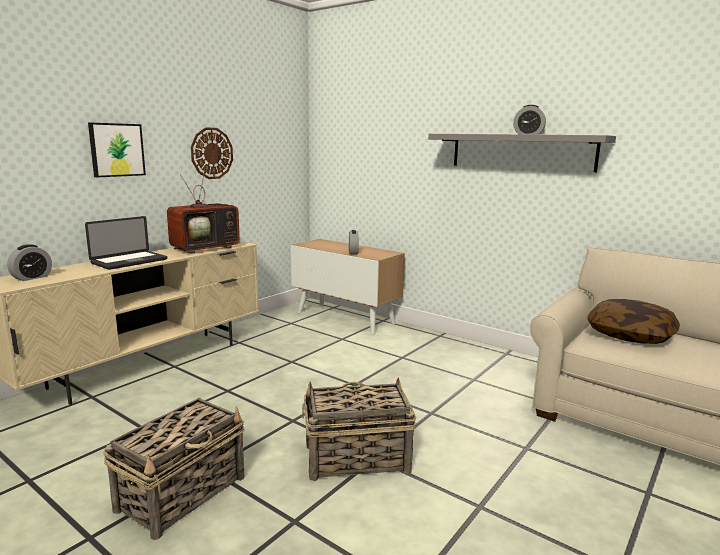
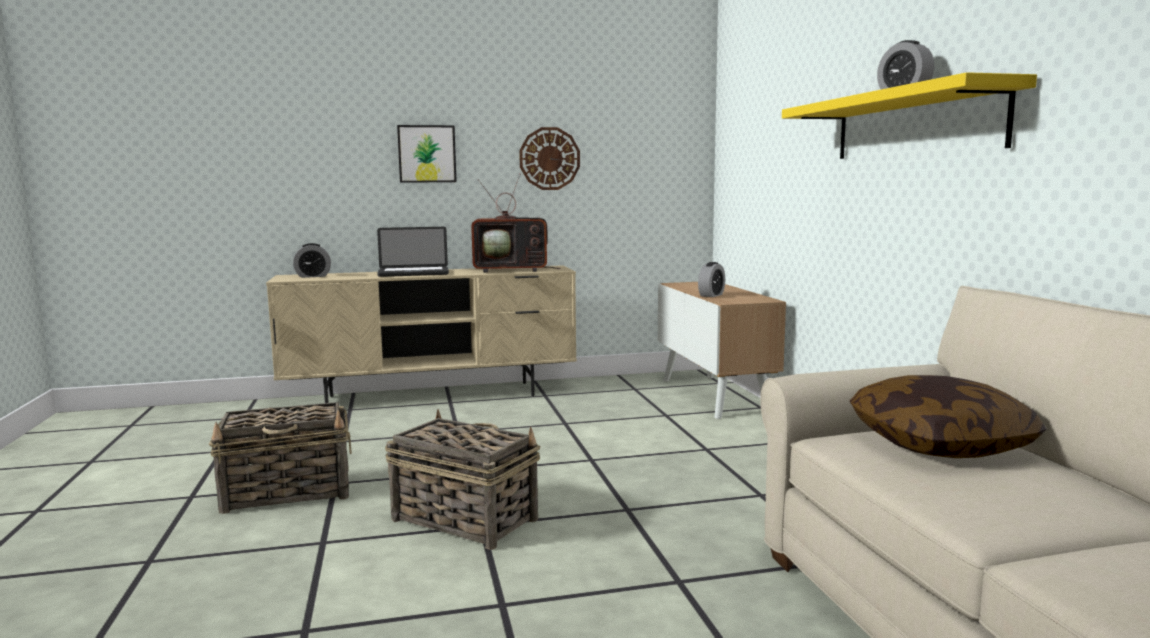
camera: 40 degrees right, 5 degrees down
(521, 151) = (914, 125): grey shelf -> yellow shelf

